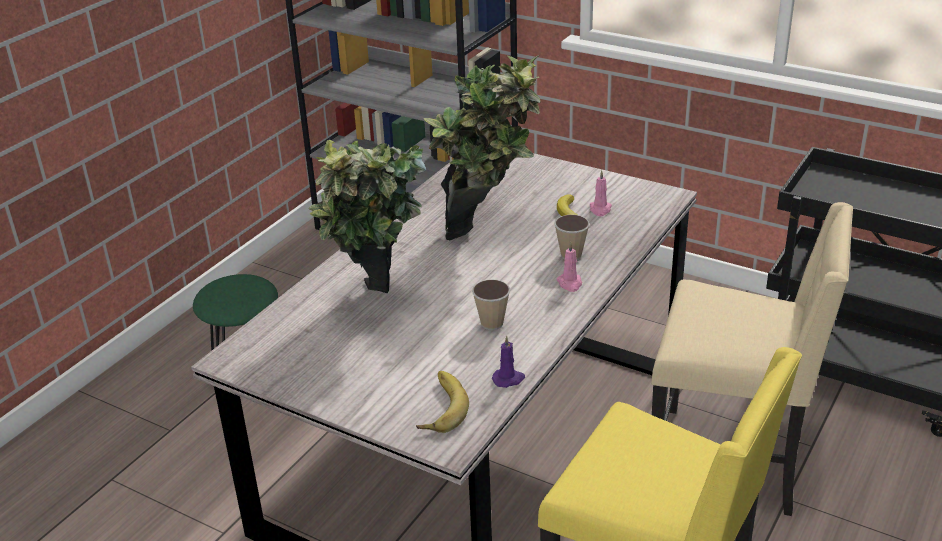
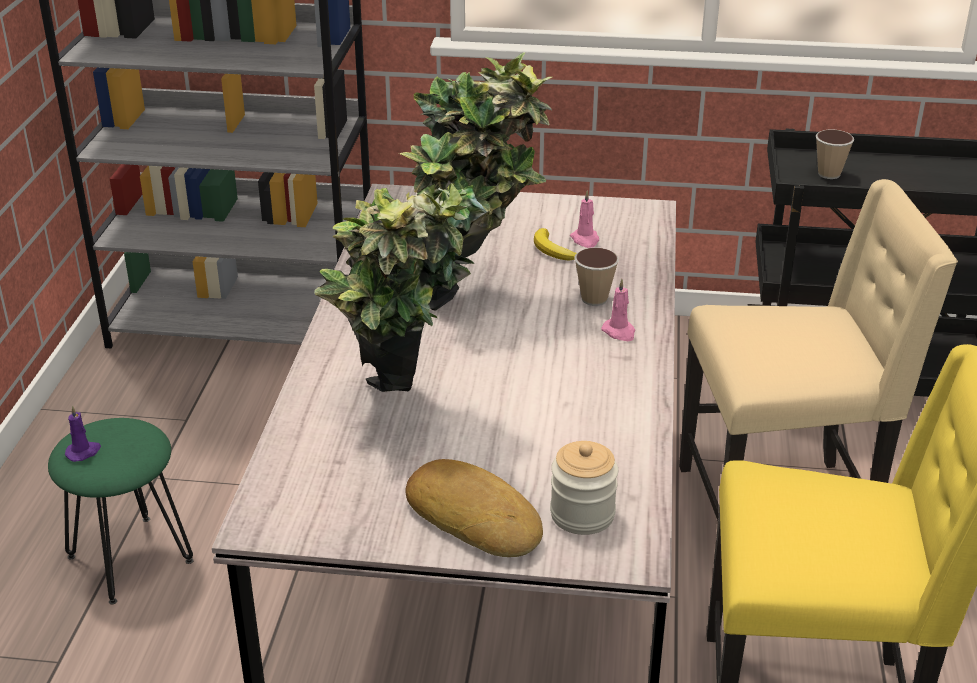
camera: 25 degrees left, 0 degrees up
(366, 389) = (475, 516): none -> bread
(438, 407) = (582, 514): banana -> jar
(492, 323) = (566, 399): cup -> cup (829, 174)
(508, 379) = (638, 460): purple candle -> purple candle (83, 452)

